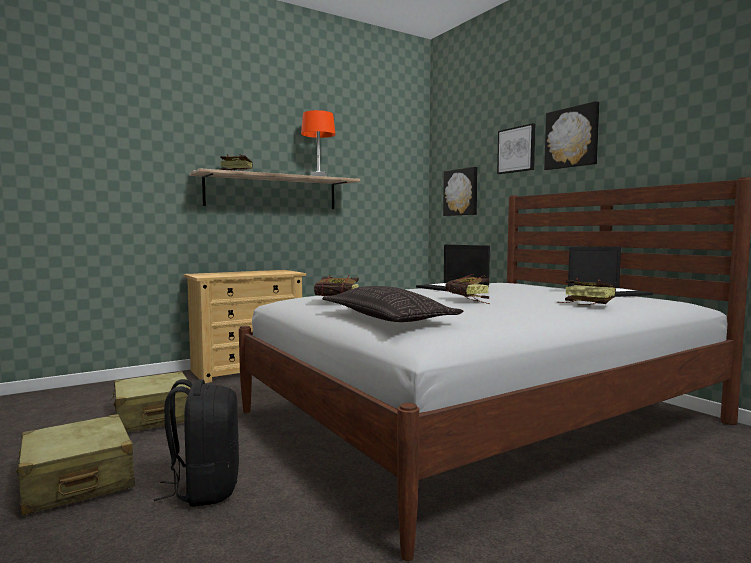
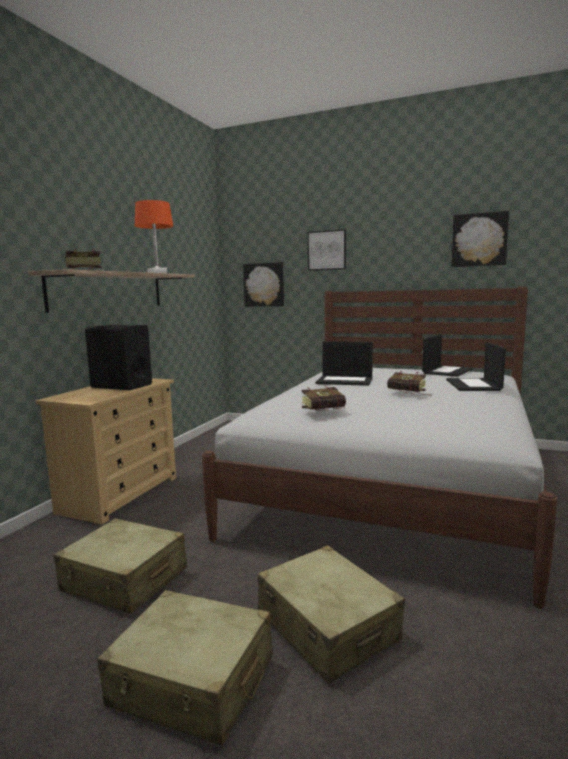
camera: 35 degrees left, 5 degrees up
(205, 489) = (327, 626): black backpack -> beige suitcase
(257, 272) = (121, 386): none -> black speaker
(386, 318) = (420, 423): pillow -> none
(572, 137) = (383, 245): picture -> picture (479, 240)
(584, 304) = (474, 385): book -> laptop

